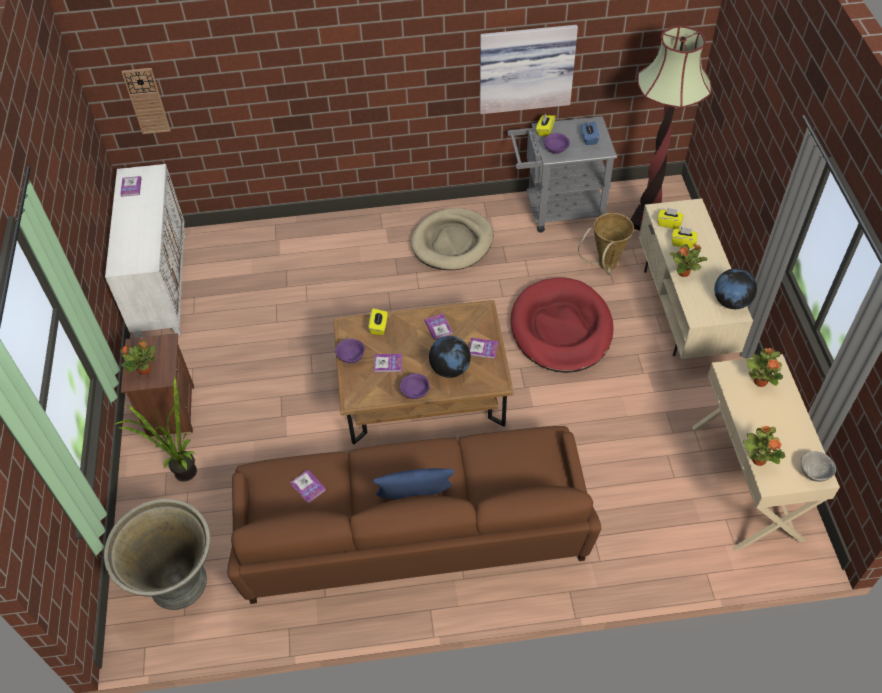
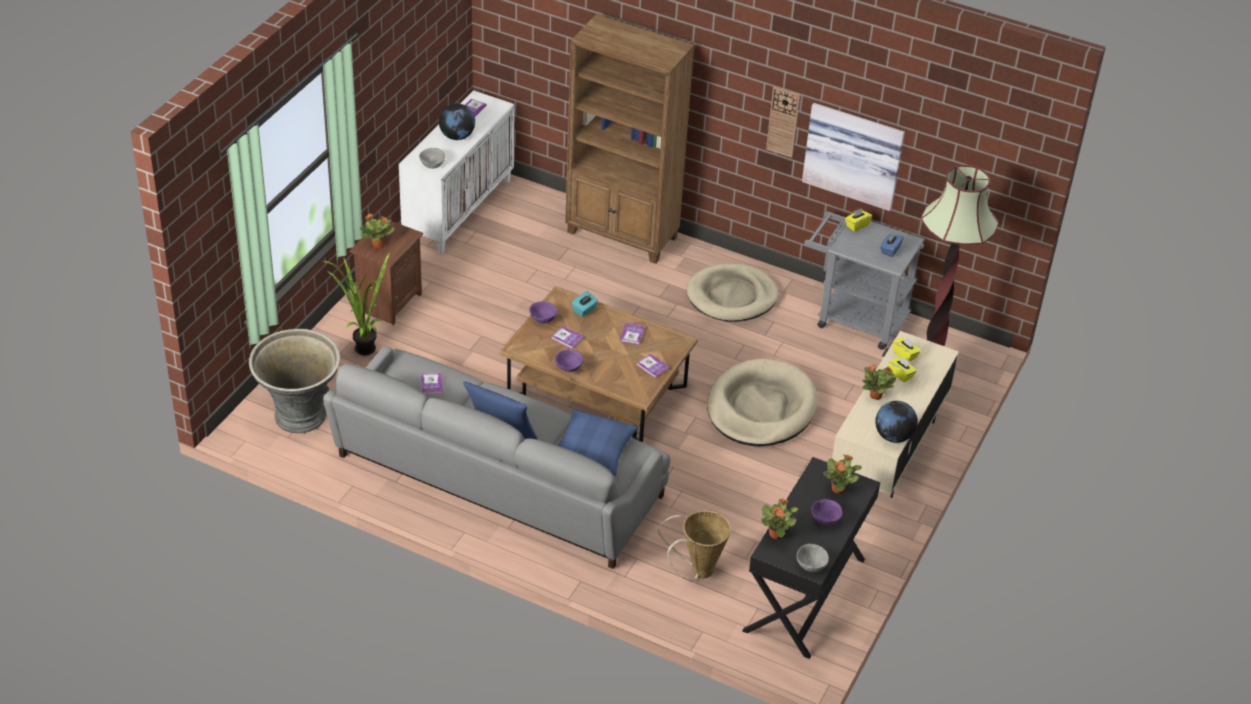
camera: 30 degrees right, 10 degrees down
(139, 261) = (432, 165): none -> grey bowl
(146, 101) = (517, 41): wall clock -> wall clock (783, 121)
(321, 235) = (622, 235): none -> brown bookcase
(379, 327) = (584, 310): yellow tissue box -> turquoise tissue box
(412, 533) = (497, 478): brown sofa -> grey sofa
(450, 369) = (612, 367): globe -> globe (457, 136)
(507, 463) = (593, 449): none -> blue pillow
(555, 150) = (850, 245): purple bowl -> purple bowl (825, 520)
(561, 329) = (761, 408): red dog bed -> beige dog bed
(604, 267) = (850, 382): basket -> basket (696, 571)
(747, 481) = (805, 595): beige console table -> black console table

